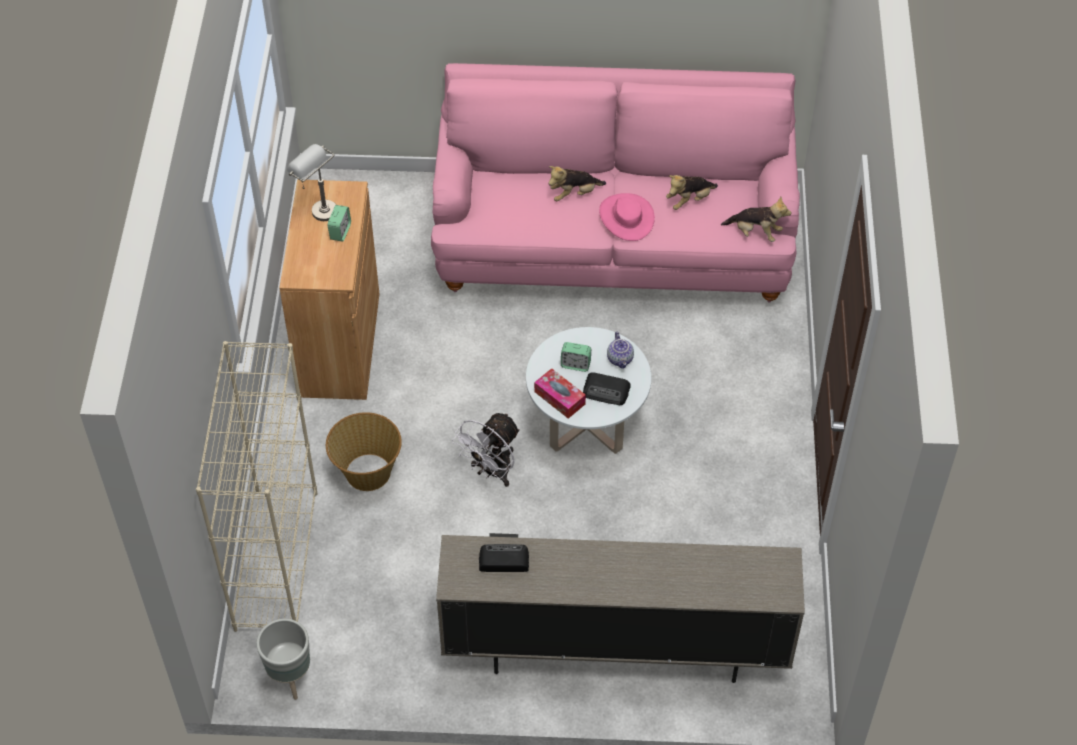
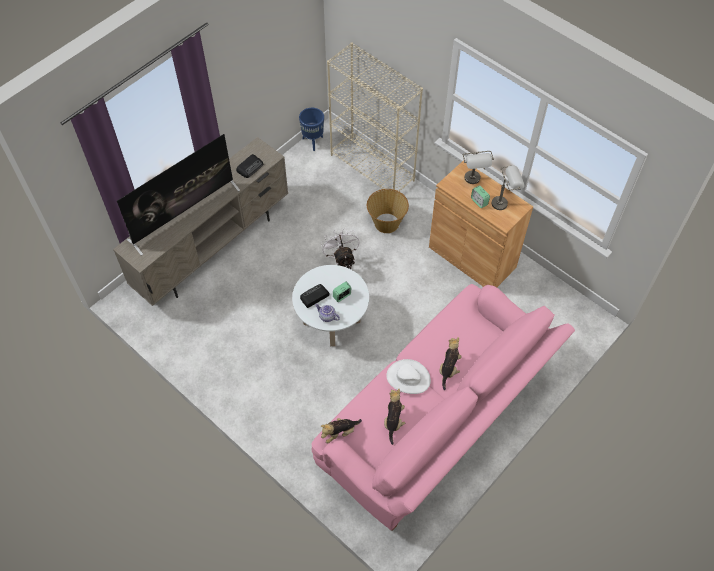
camera: 130 degrees right, 5 degrees up
(290, 679) = (313, 141): grey planter -> blue planter
(311, 255) = (474, 182): none -> grey table lamp
(559, 398) = (329, 276): tissue box -> none
(626, 217) = (408, 378): pink hat -> white hat
(662, 574) = (184, 214): none -> television

